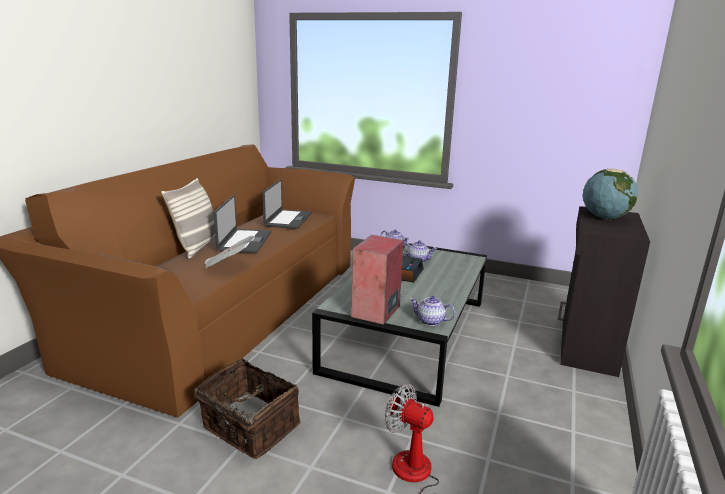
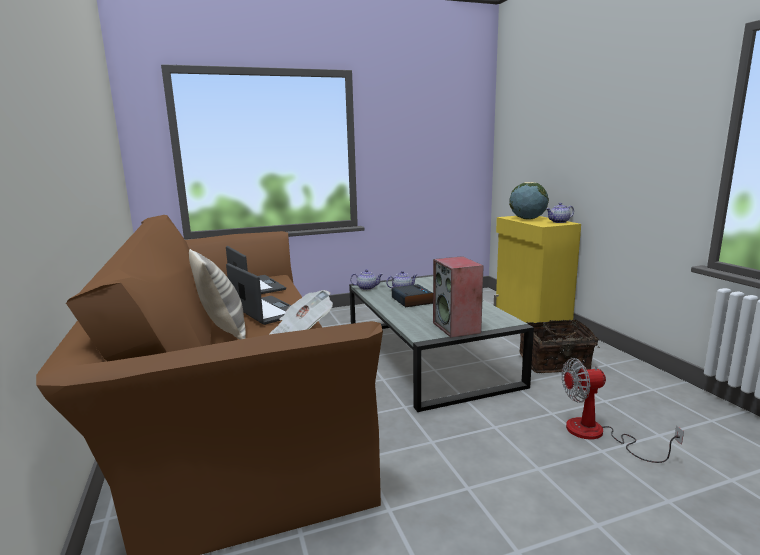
camera: 40 degrees left, 5 degrees down
(248, 428) = (449, 474): basket -> basket (555, 363)
(430, 321) = (500, 320): teapot -> teapot (559, 222)
(586, 346) = (530, 319): black cabinet -> yellow cabinet

